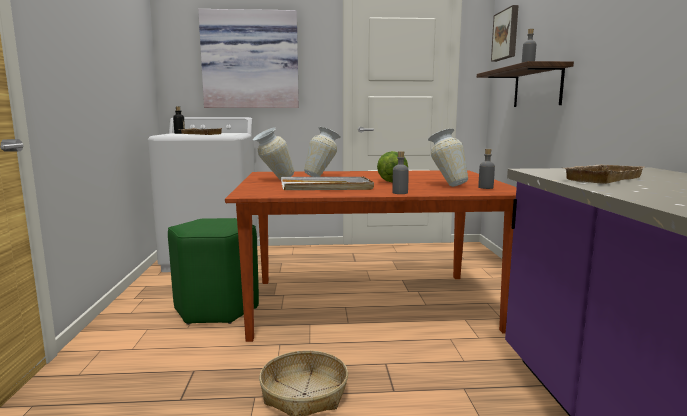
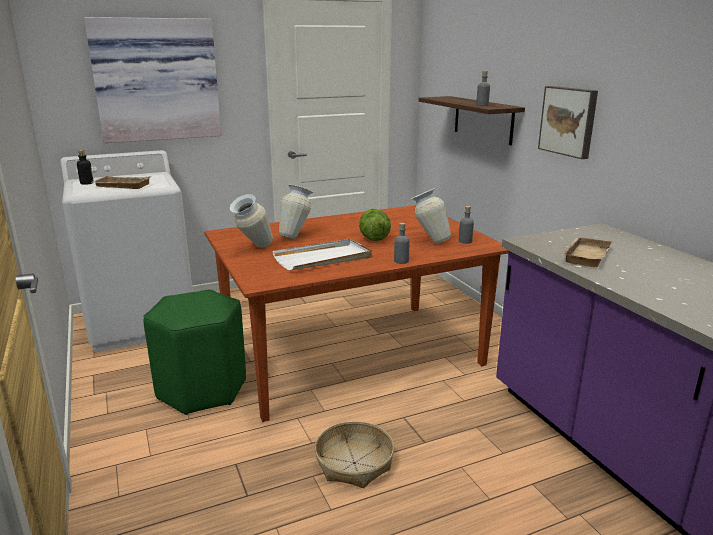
camera: 20 degrees left, 10 degrees up
(506, 35) = (442, 51): picture -> picture (569, 121)

